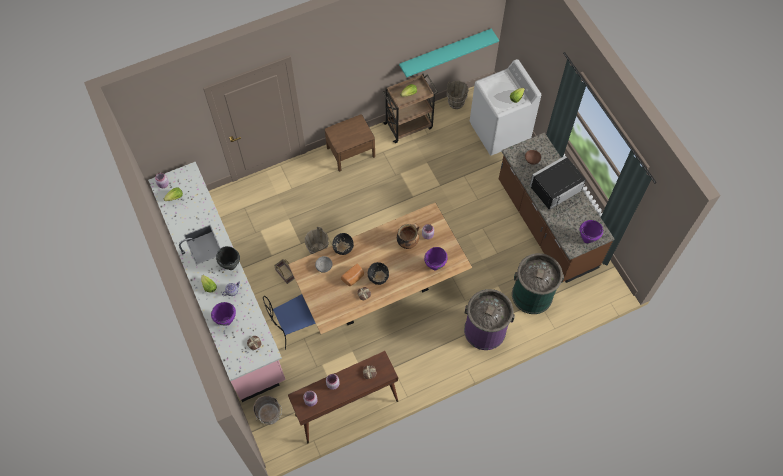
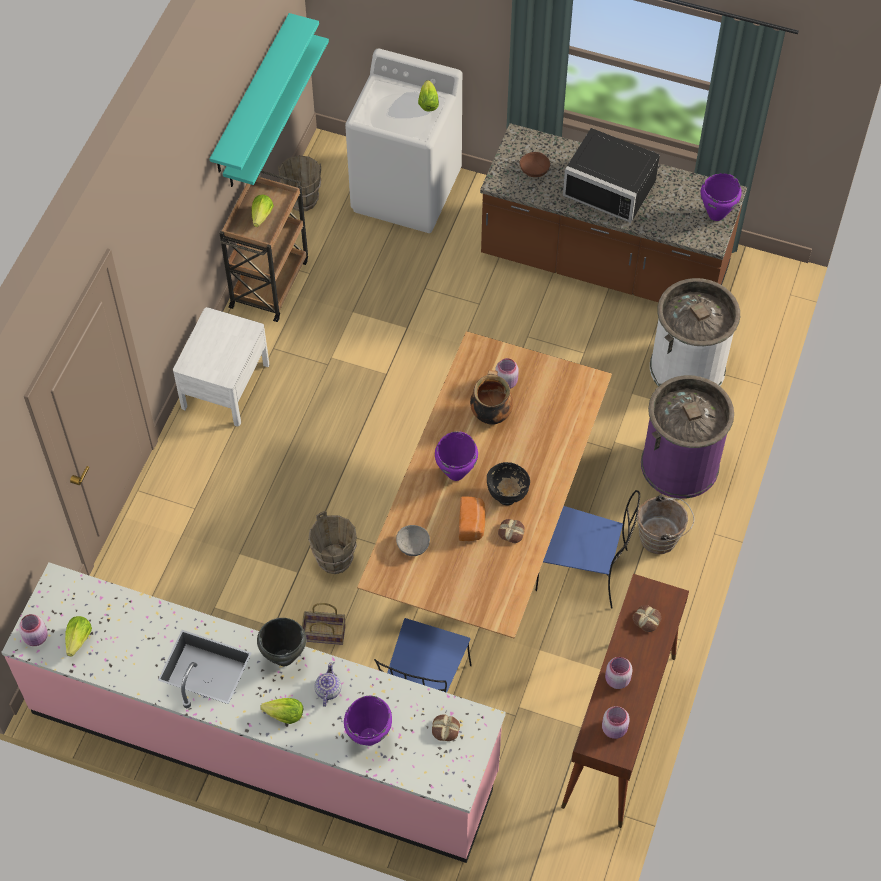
camera: 45 degrees left, 5 degrees down
(270, 416) = (528, 842): brown bucket -> brown bucket (661, 538)
(343, 249) = (413, 499): black bowl -> none
(351, 152) = (225, 385): brown nightstand -> white nightstand
(402, 337) = (584, 570): none -> blue chair
(435, 266) = (563, 413): purple cooking pot -> purple cooking pot (456, 473)
(437, 40) = (251, 95): none -> turquoise shelf
(532, 295) = (687, 367): green trash can -> white trash can
(557, 191) = (612, 185): black microwave -> black microwave turned 75 degrees counterclockwise

